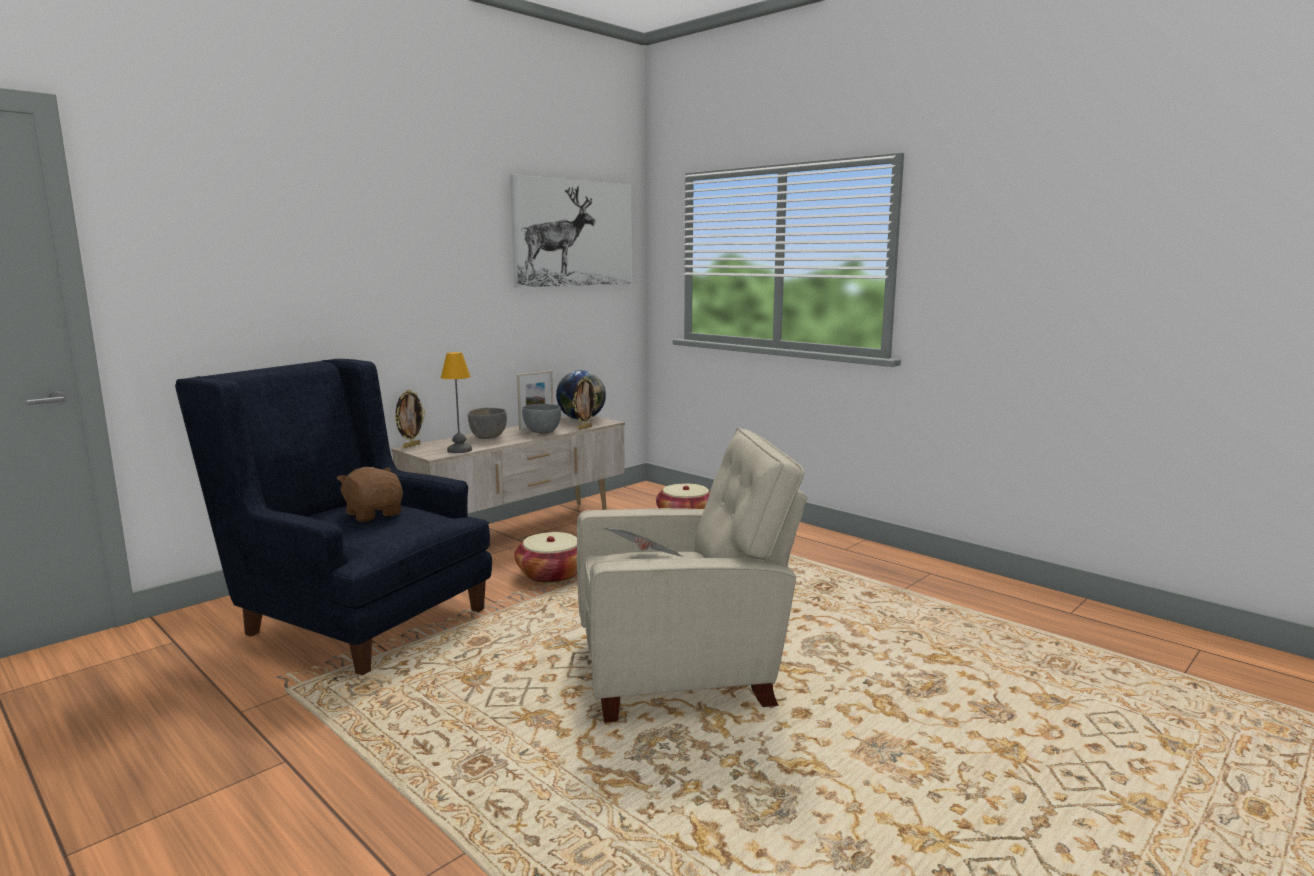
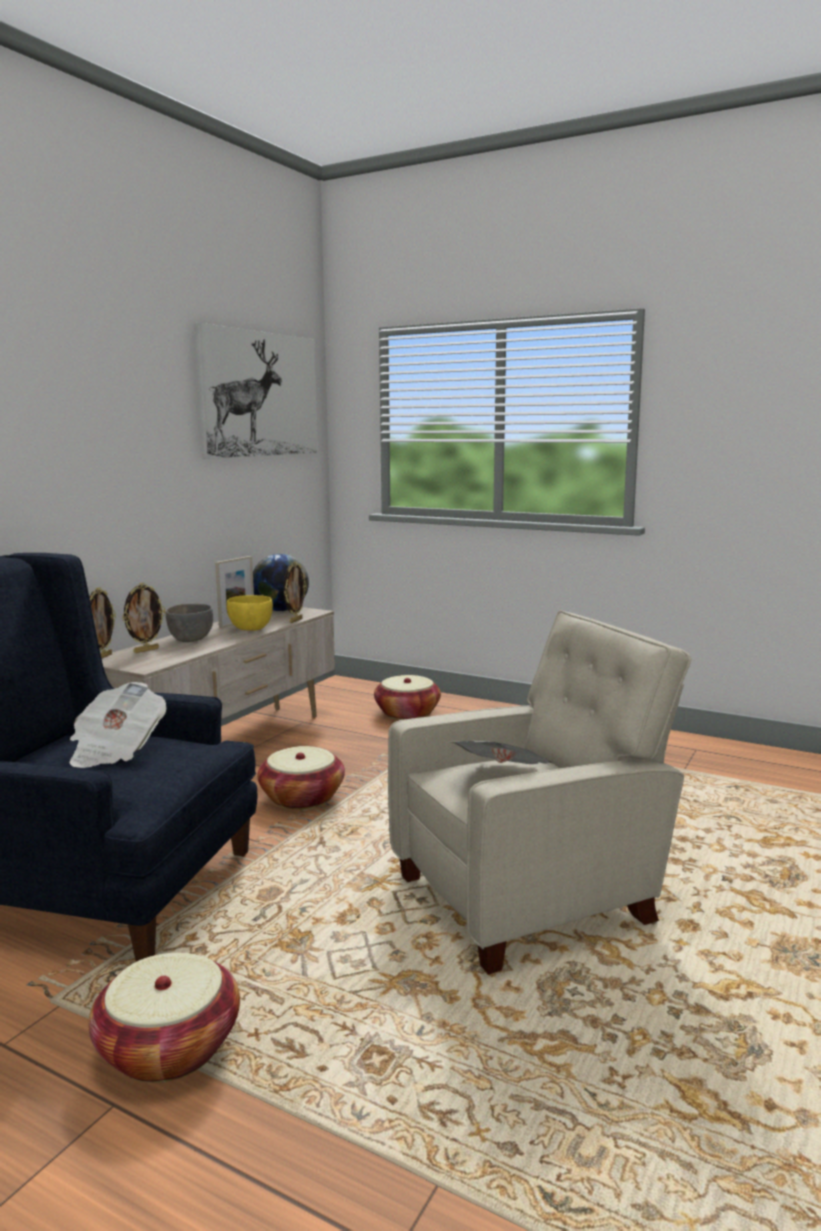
camera: 15 degrees left, 0 degrees up
(343, 732) = (169, 1047): none -> basket
(374, 514) = (116, 750): brown plush toy -> newspaper
(447, 443) = (146, 650): none -> picture frame
(458, 450) = (170, 658): table lamp -> none
(542, 432) = (250, 629): grey bowl -> yellow bowl

